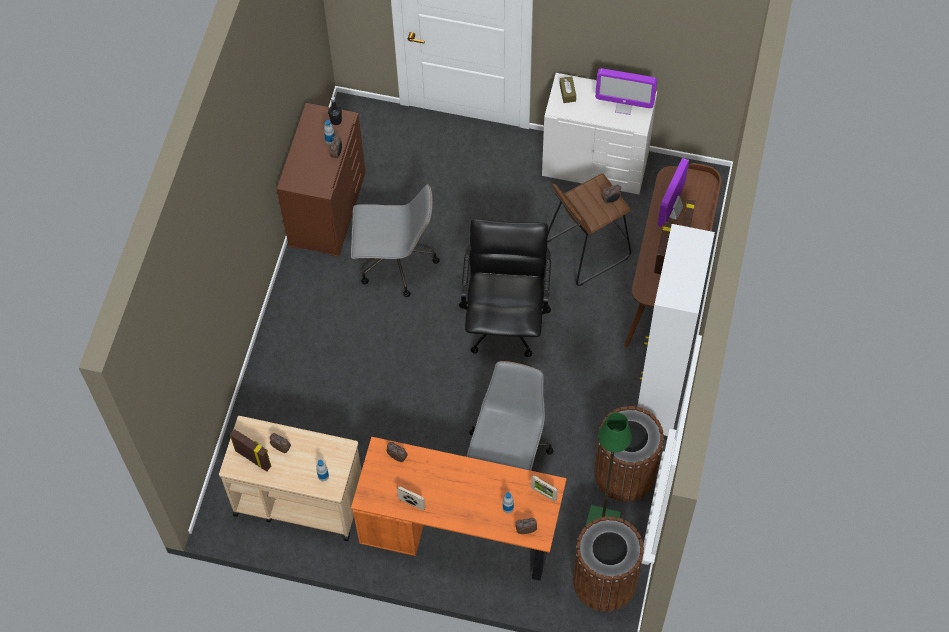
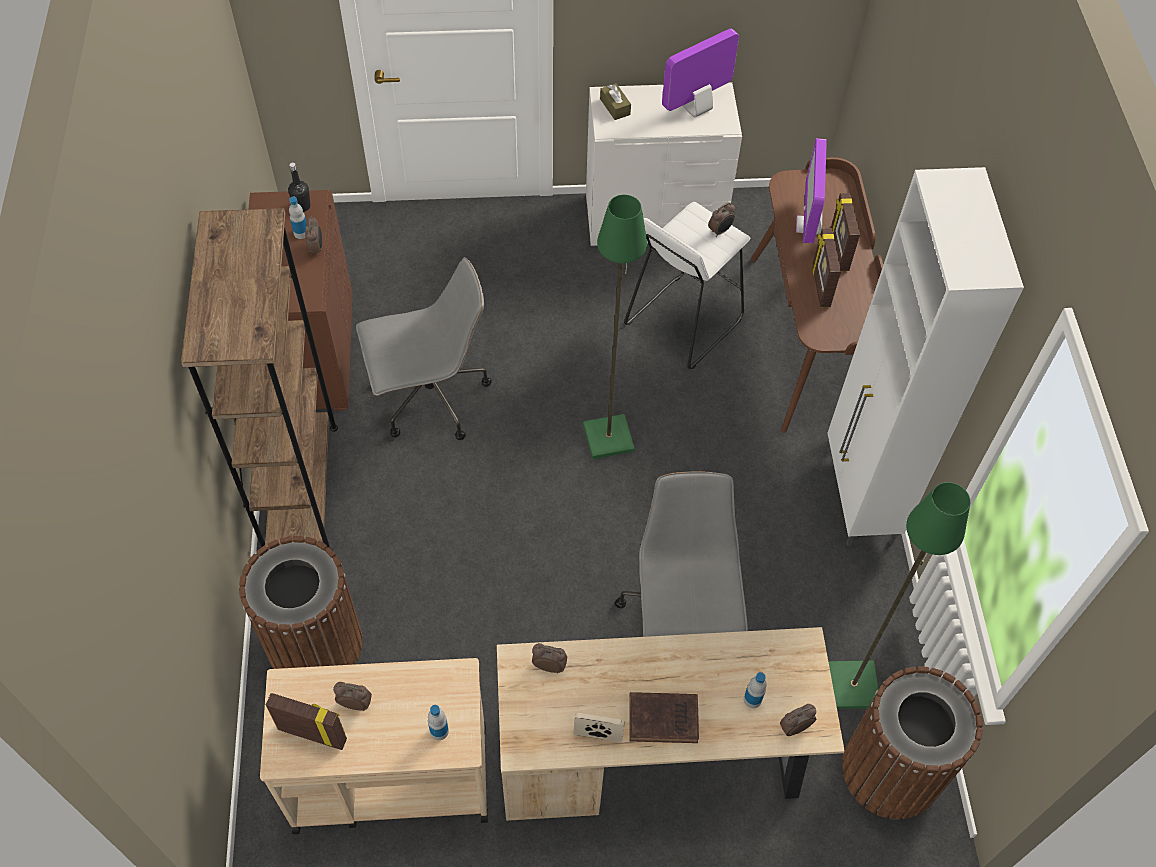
camera: 20 degrees left, 5 degrees down
(294, 304) = (301, 489): none -> brown bookcase
(453, 505) = (665, 719): none -> brown book
(461, 532) = (654, 757): orange desk -> beige desk
(505, 319) = (609, 437): black office chair -> green floor lamp
(543, 493) = (798, 661): picture frame -> none
(586, 249) = (682, 322): brown stool -> white stool
(624, 106) = (696, 108): monitor -> monitor turned 150 degrees clockwise
(624, 473) = (854, 603): brown trash can -> brown trash can (315, 645)

